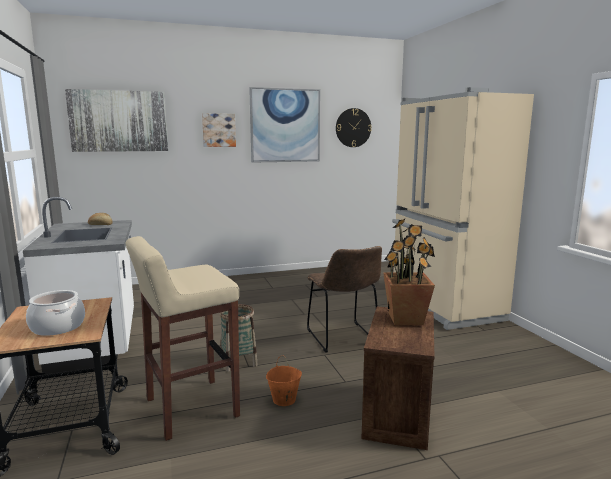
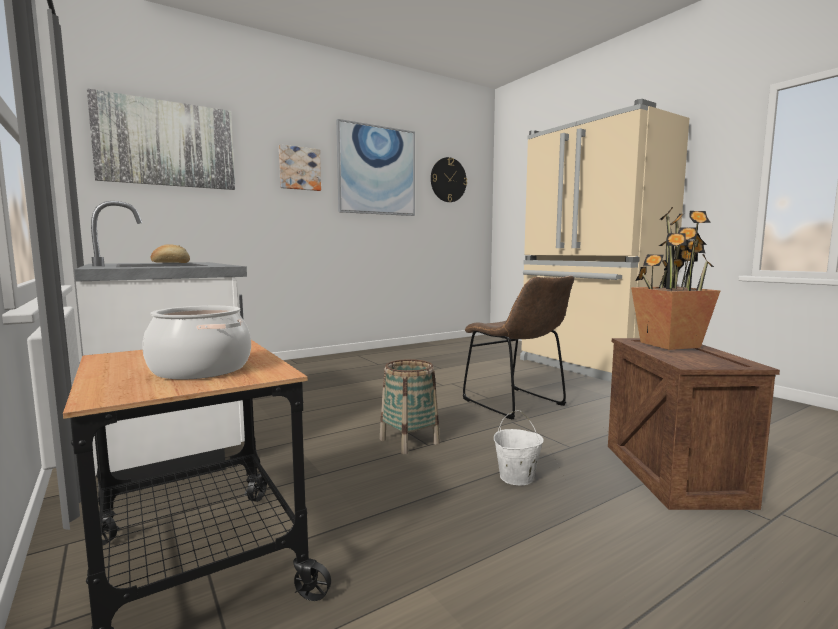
camera: 15 degrees left, 5 degrees down
(190, 408) = (392, 507): beige stool -> none
(284, 400) = (516, 477): orange bucket -> white bucket

